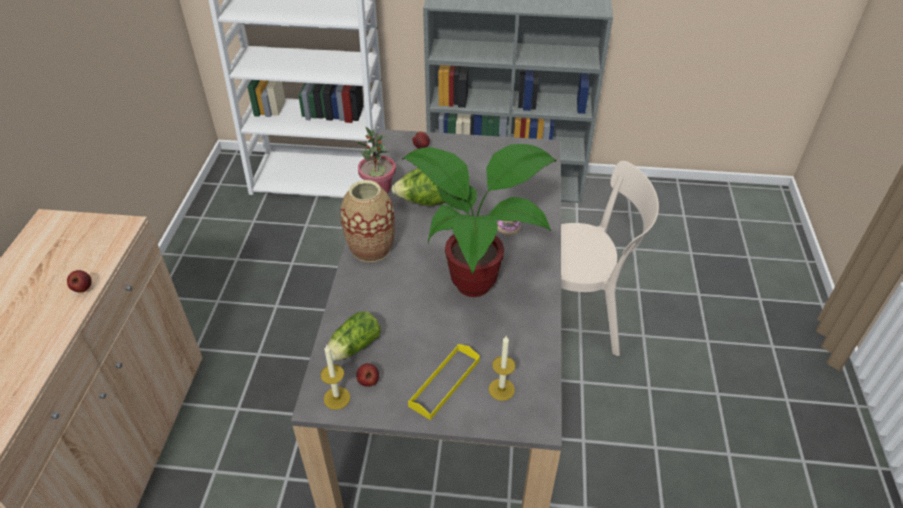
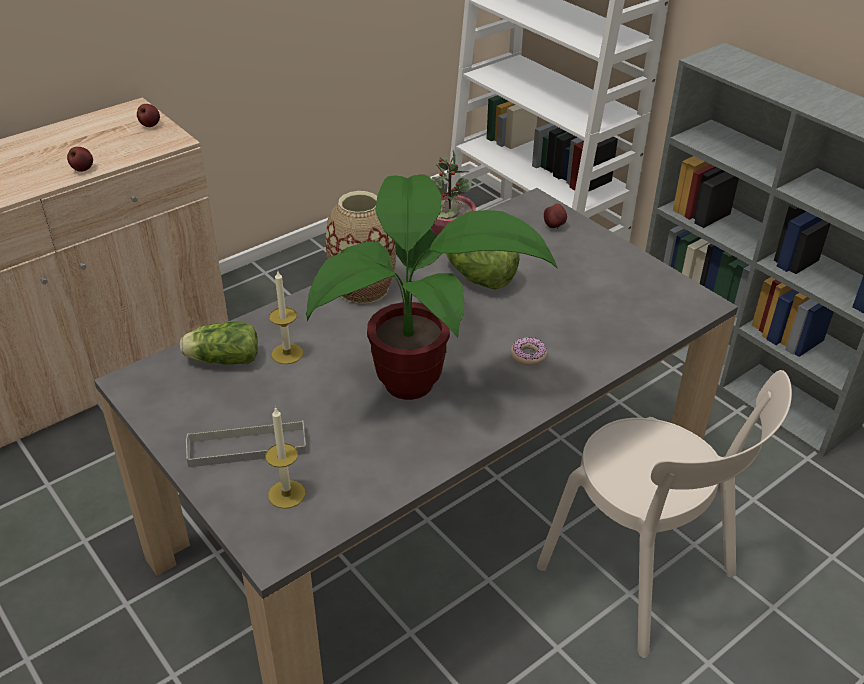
camera: 45 degrees right, 5 degrees down
(337, 398) = (148, 389): candle -> candle (287, 354)
(368, 381) = (191, 396): apple -> apple (150, 125)
(444, 383) = (247, 447): yellow tray -> grey tray

